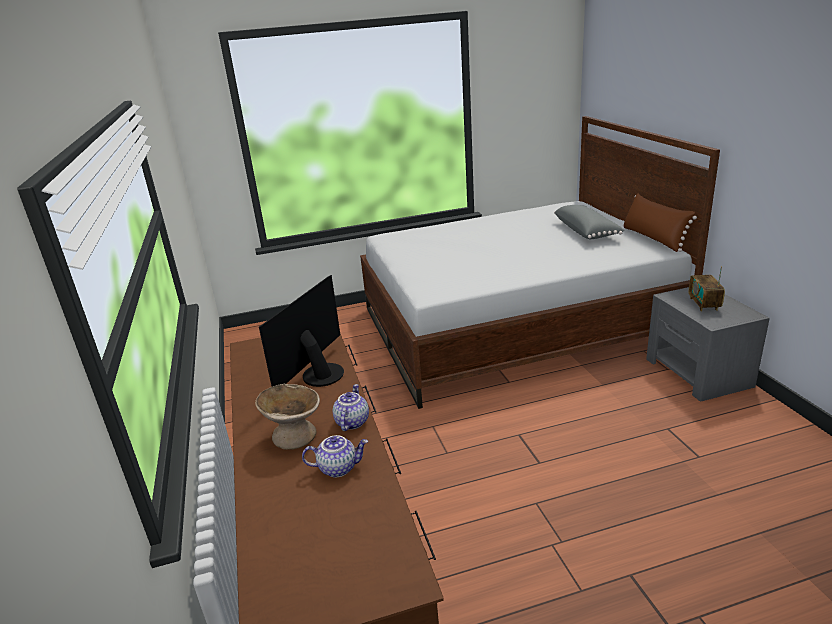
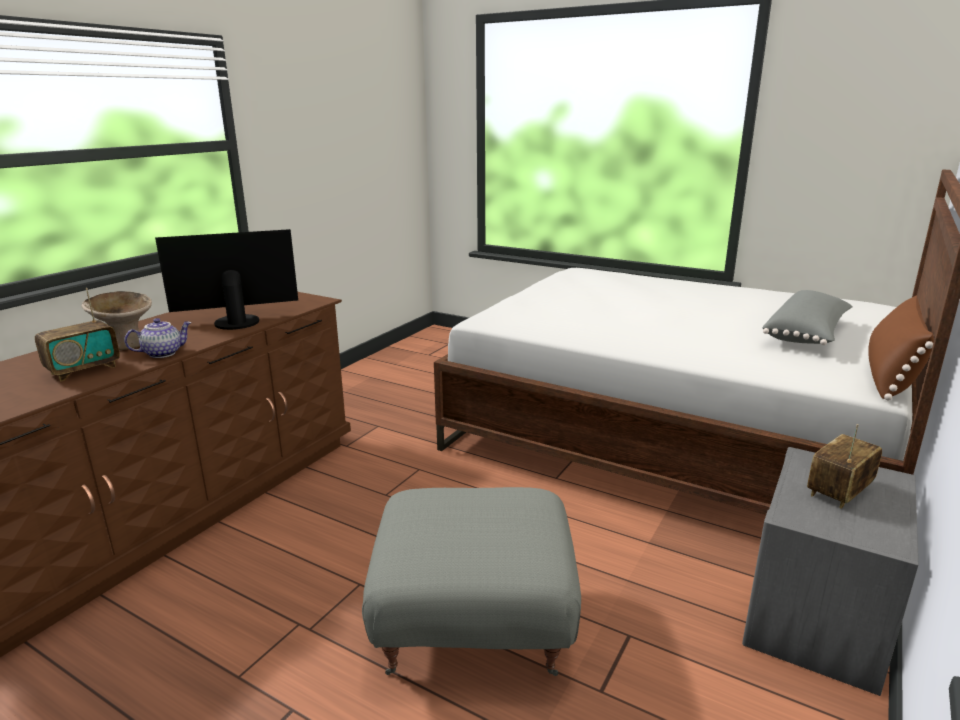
camera: 45 degrees right, 5 degrees down
(338, 467) = (83, 370): teapot -> radio
(617, 475) = (472, 626): none -> grey ottoman

